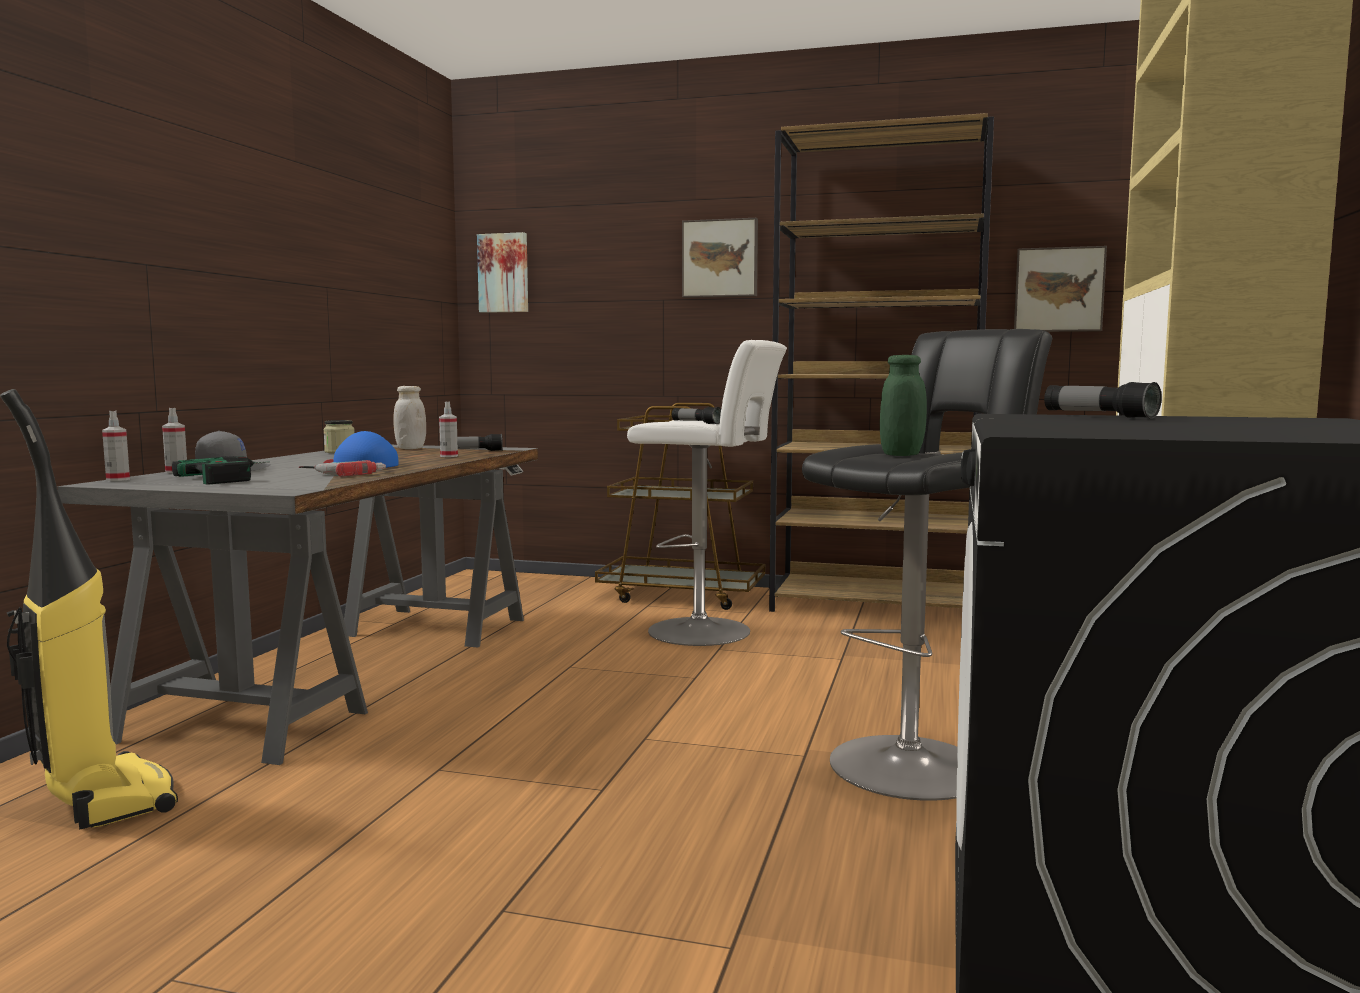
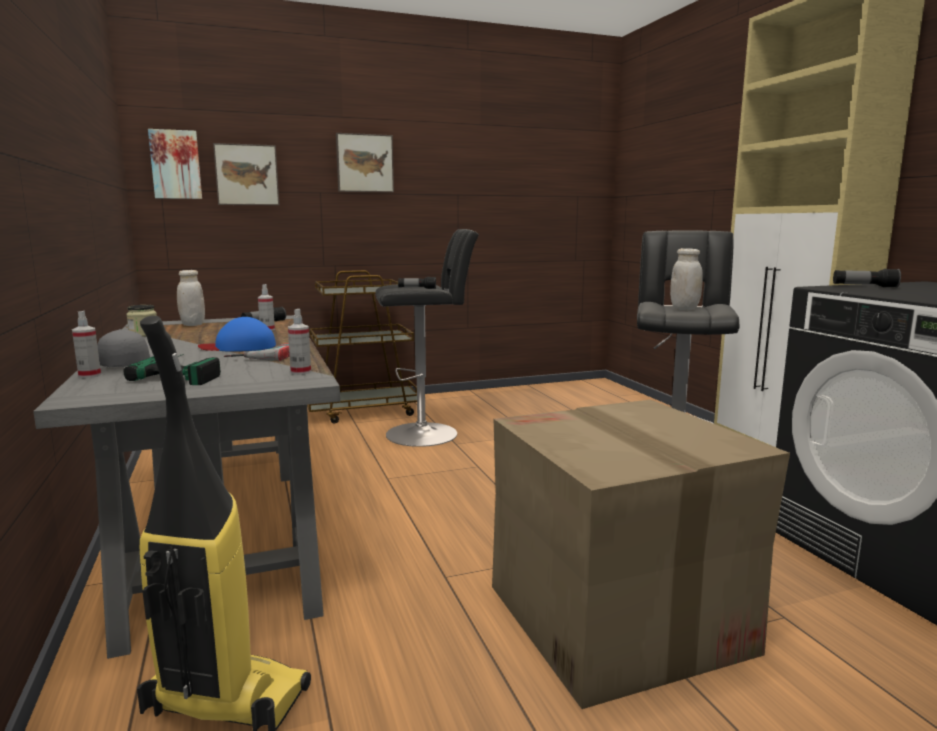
camera: 35 degrees left, 5 degrees up
(118, 479) = (69, 393): spray bottle -> spray bottle (300, 372)
(522, 867) = (617, 619): none -> cardboard box
(707, 632) = (427, 433): white stool -> black stool
(873, 606) = (488, 397): brown bookcase -> none
(902, 455) = (684, 309): green jar -> white jar
(1058, 290) = (571, 195): picture -> picture (247, 175)

